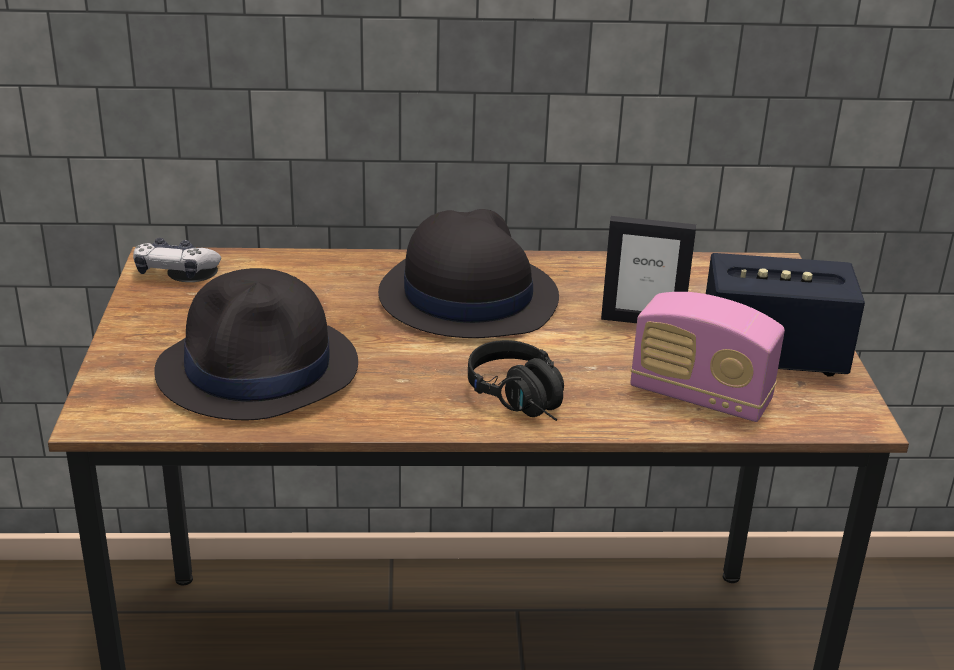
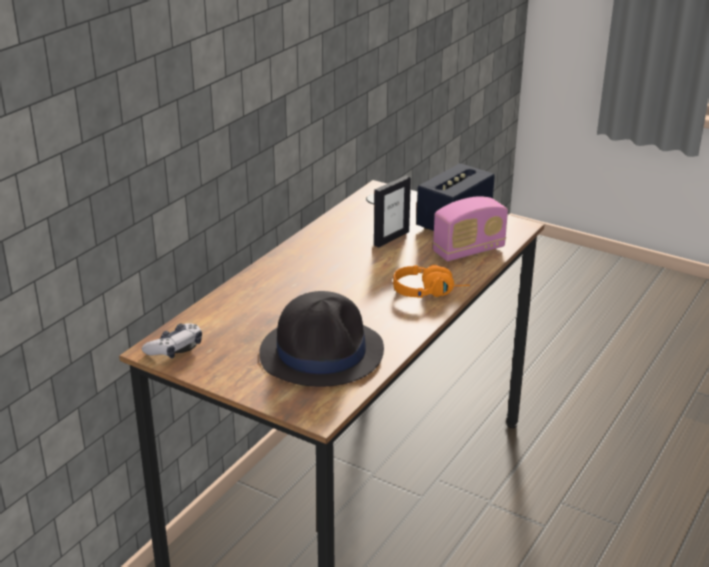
camera: 55 degrees left, 0 degrees up
(467, 297) = (315, 272): black hat -> none
(525, 401) = (430, 292): black headphones -> orange headphones

